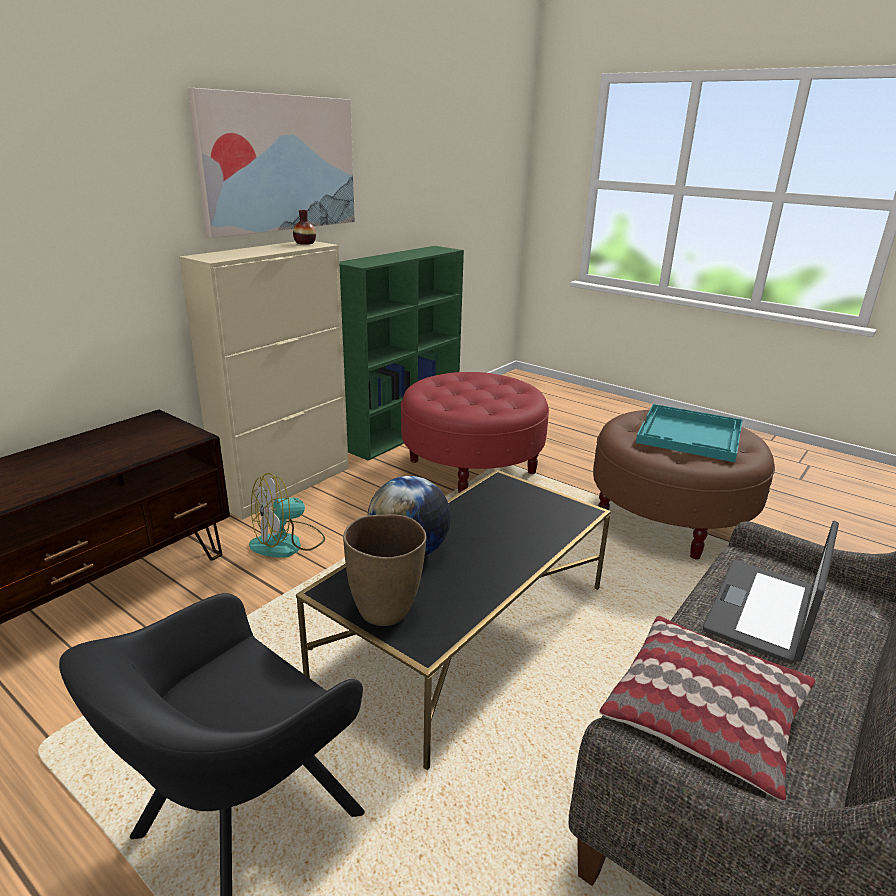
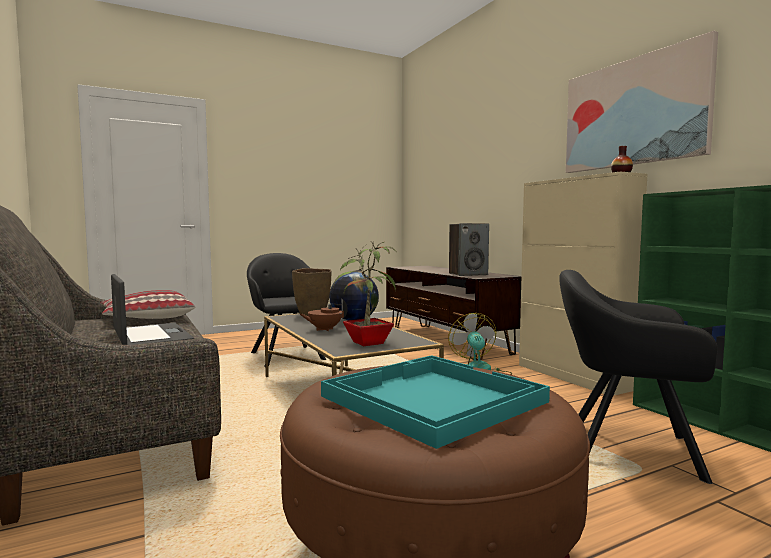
camera: 115 degrees right, 20 degrees down
(128, 448) = (468, 274): none -> speaker
(471, 467) = (624, 448): red ottoman -> black armchair
(493, 557) = (324, 329): none -> brown teapot
(537, 508) = (366, 343): none -> potted plant

